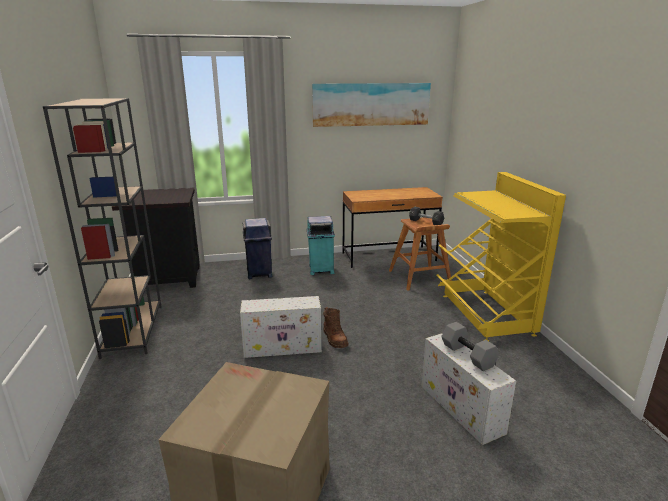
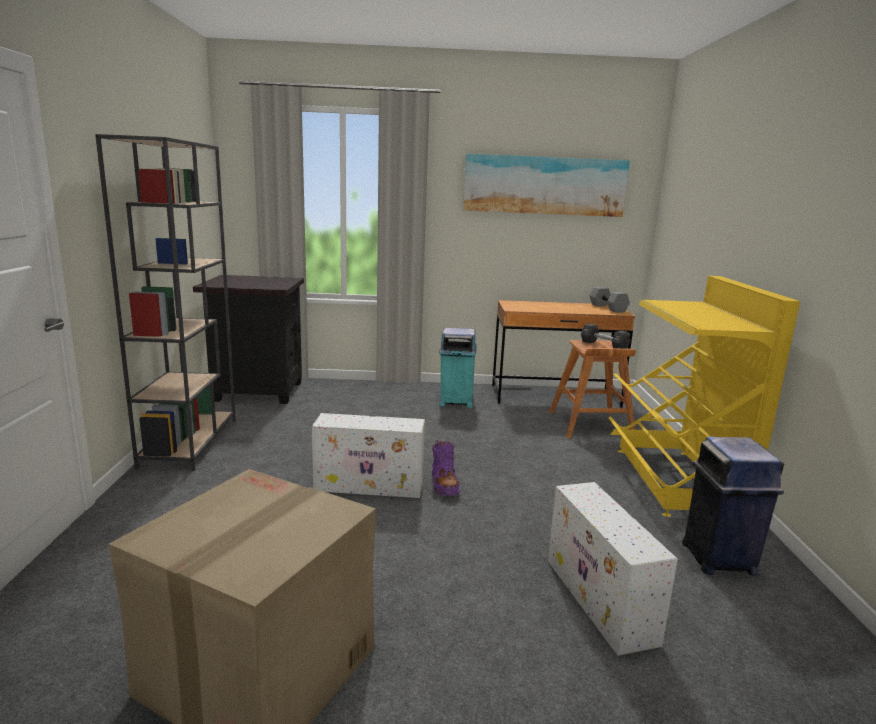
camera: 10 degrees right, 5 degrees down
(259, 273) = (373, 397): blue trash can -> blue trash can (719, 559)
(334, 338) = (444, 484): brown boot -> purple boot
(466, 355) = (610, 515): grey dumbbell -> grey dumbbell (607, 308)

